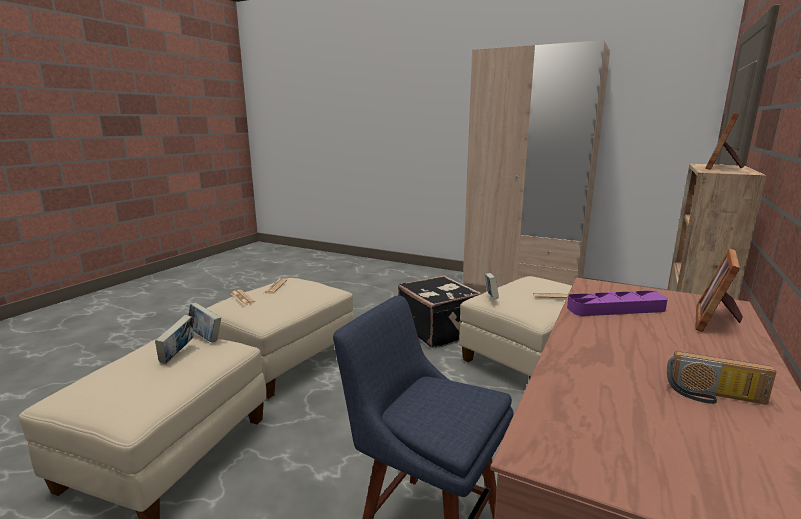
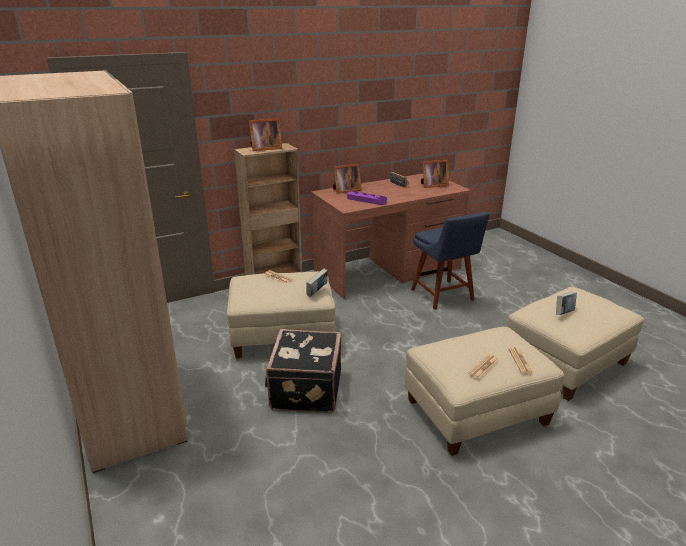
camera: 145 degrees left, 10 degrees up
(205, 337) = (548, 325): book -> none
(633, 433) = (433, 185): none -> picture frame

